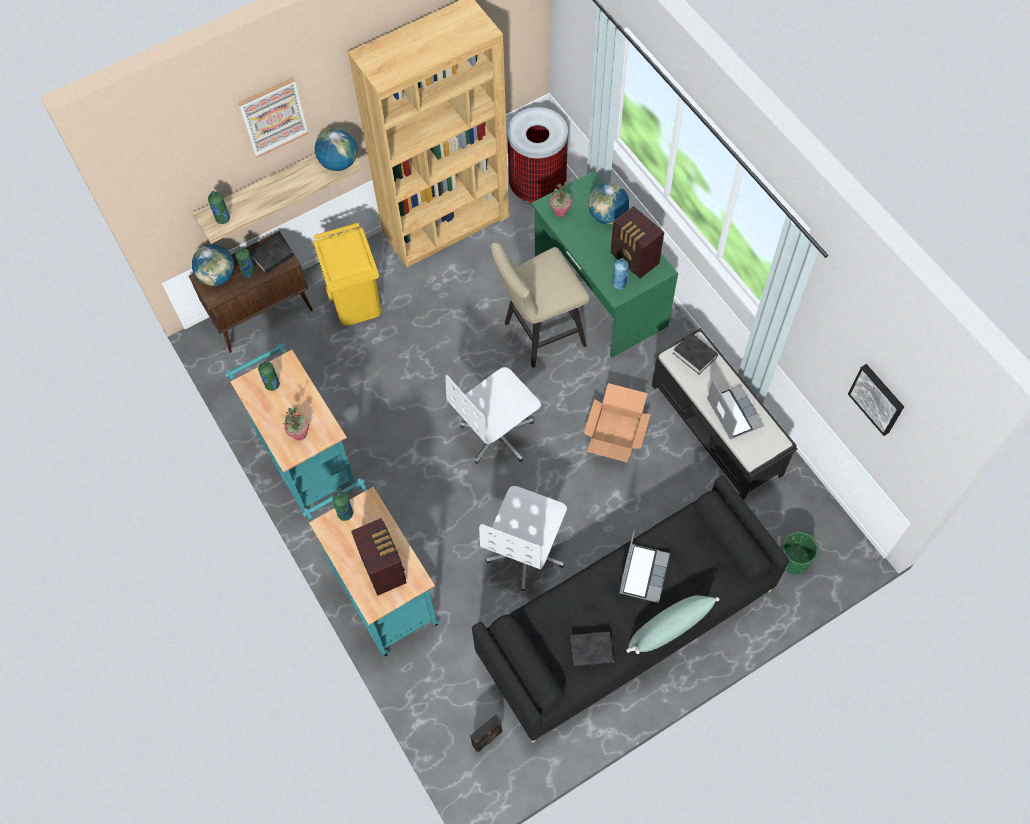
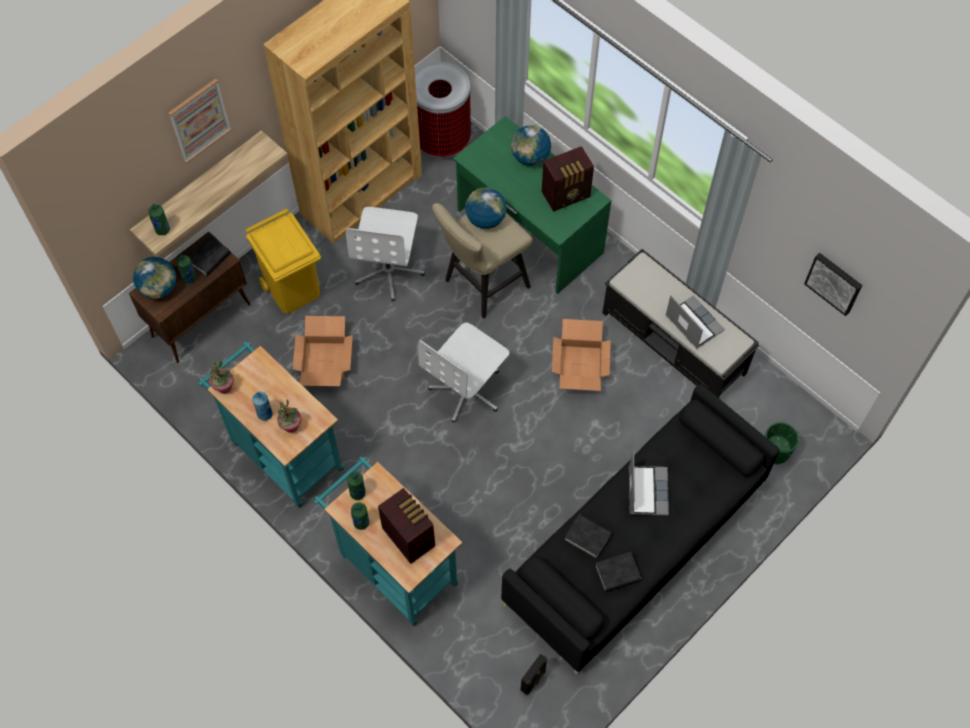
camera: 15 degrees left, 0 degrees up
(272, 385) = (250, 384): green bottle -> green bottle (361, 523)
(339, 163) = (263, 153): globe -> globe (485, 219)
(367, 377) = (324, 360): none -> cardboard box
(526, 552) = (524, 497): white office chair -> white office chair (389, 270)
(560, 212) = (483, 161): potted plant -> potted plant (224, 387)
(619, 284) = (558, 221): blue bottle -> blue bottle (265, 414)
(634, 259) = (567, 195): radio -> radio turned 60 degrees counterclockwise
(669, 628) = (683, 537): green pillow -> none
(695, 355) = (643, 275): black book -> black book (587, 537)

